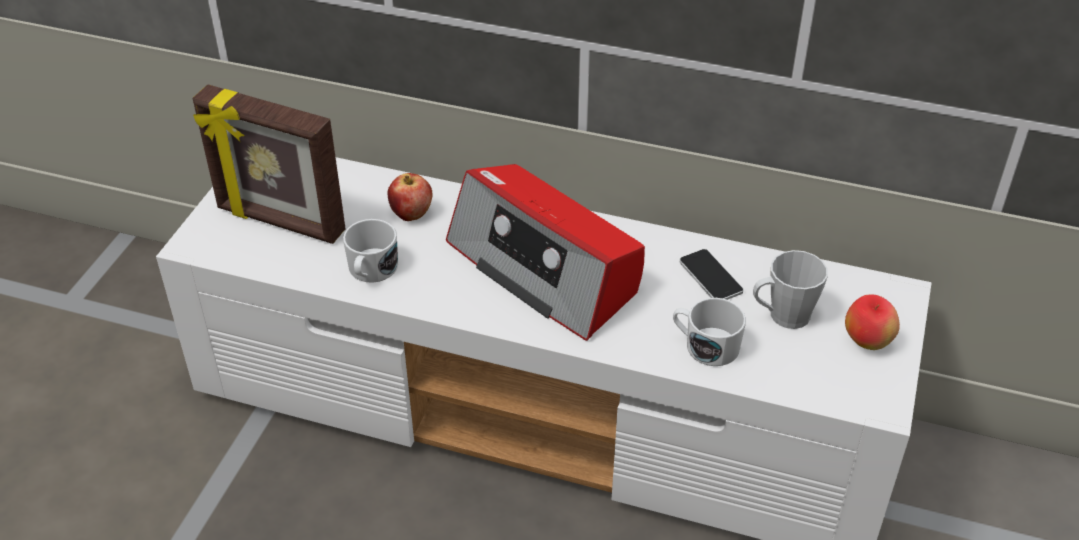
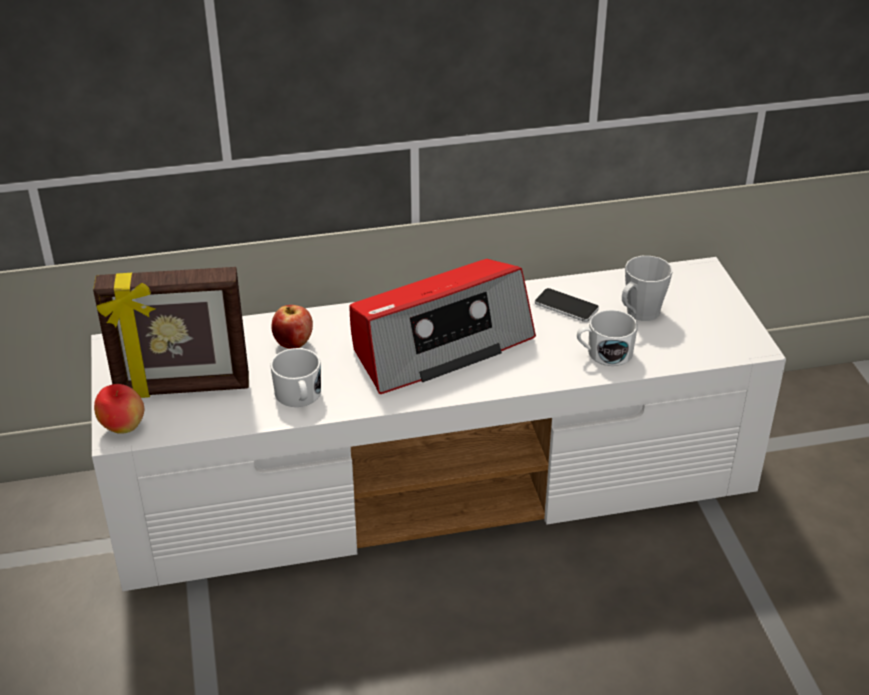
camera: 30 degrees left, 5 degrees down
(545, 268) = (439, 344): radio -> radio turned 45 degrees counterclockwise
(867, 342) = (709, 310): apple -> apple (123, 428)

